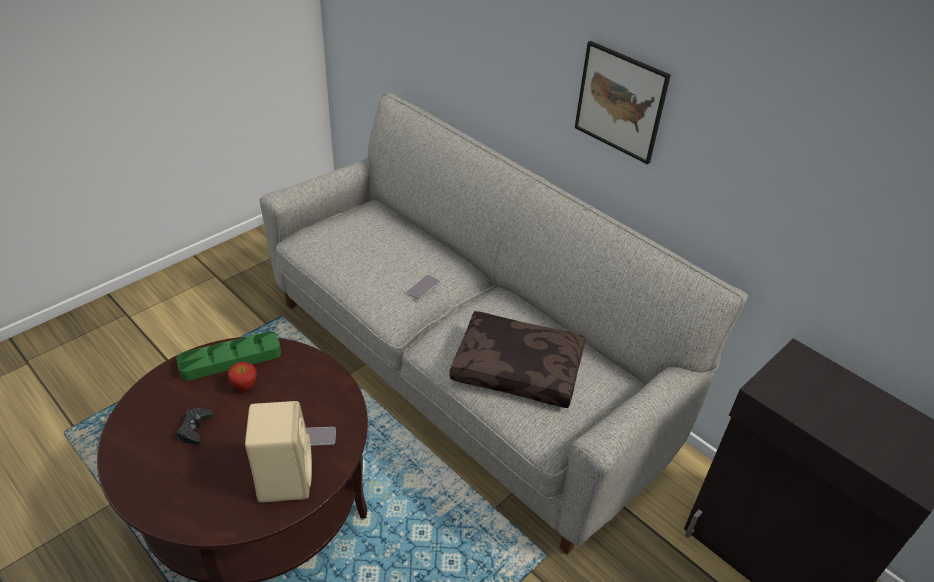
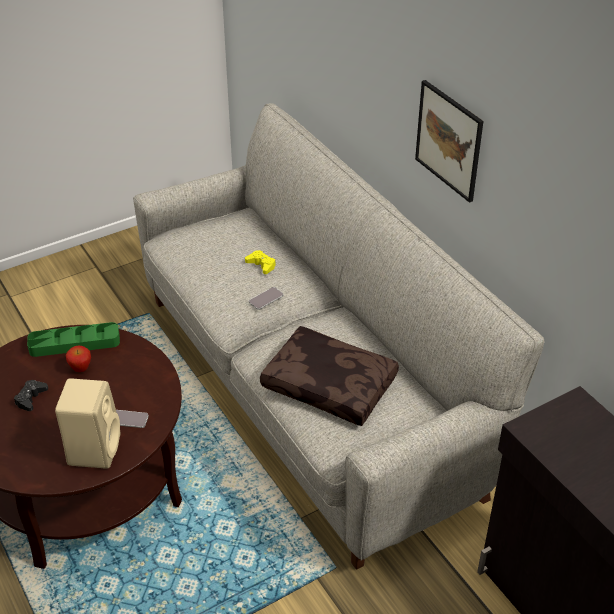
camera: 15 degrees right, 0 degrees up
(407, 254) = (261, 265): none -> yellow game controller

